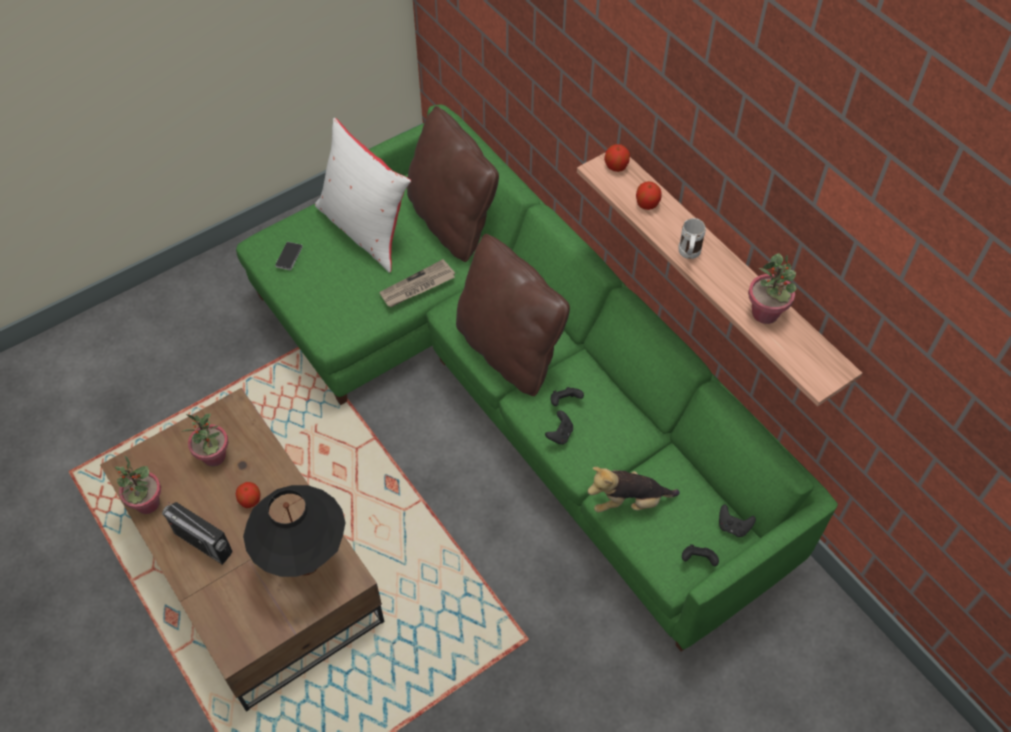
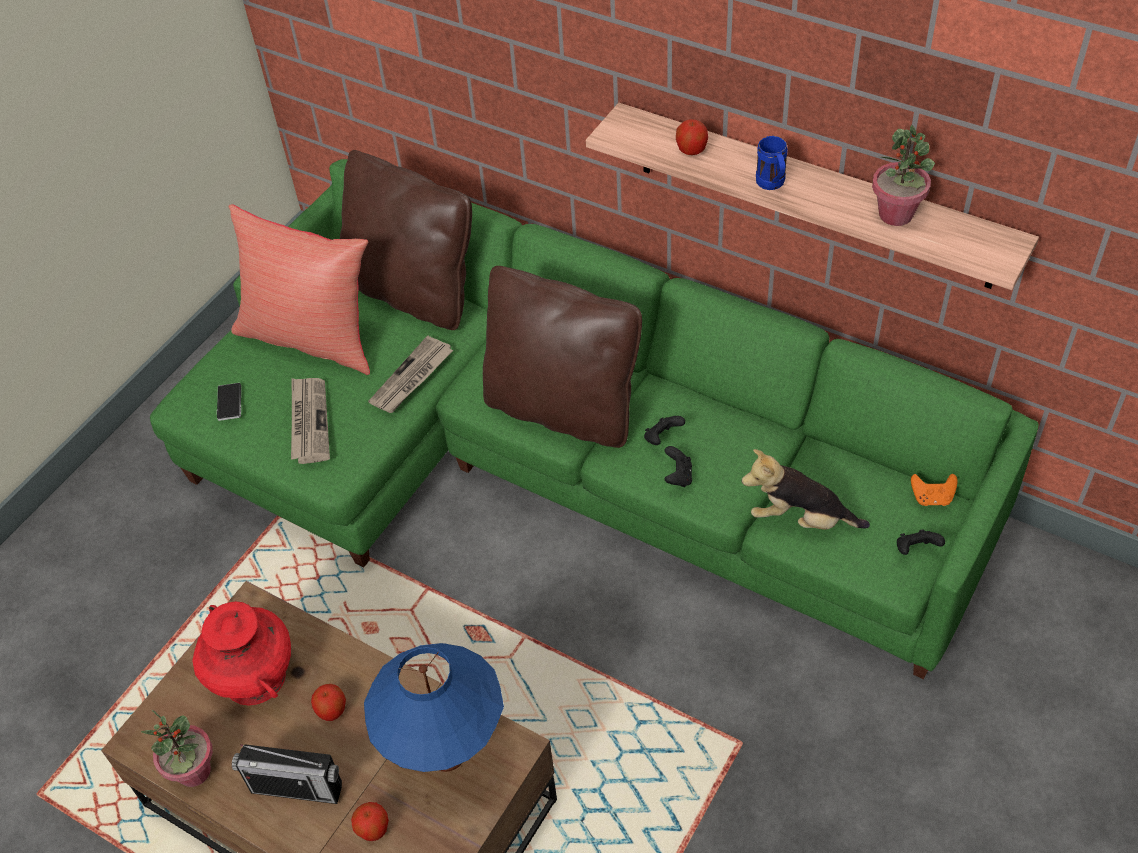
camera: 20 degrees left, 5 degrees down
(214, 456) = (254, 677): potted plant -> red vase
(306, 564) = (447, 756): black table lamp -> blue table lamp
(333, 291) = (309, 421): none -> newspaper
(365, 230) = (311, 338): white pillow -> red pillow
(616, 167) = (631, 124): apple -> apple (373, 829)
(628, 502) = (800, 519): plush toy -> plush toy turned 45 degrees clockwise
(688, 255) = (772, 185): white mug -> blue mug
(733, 526) = (932, 498): black game controller -> orange game controller

